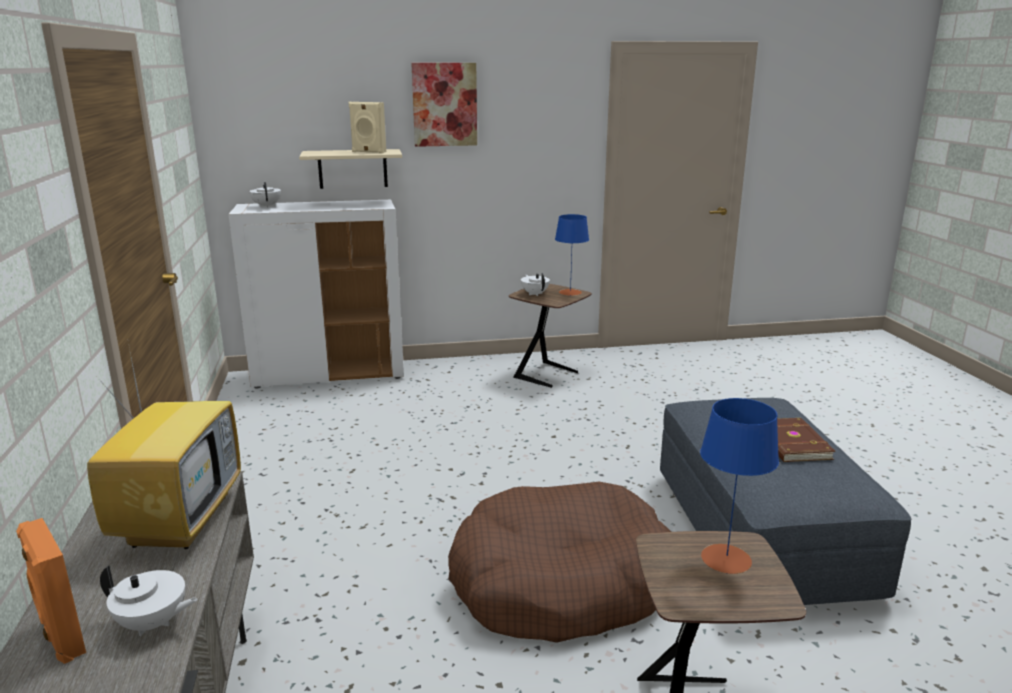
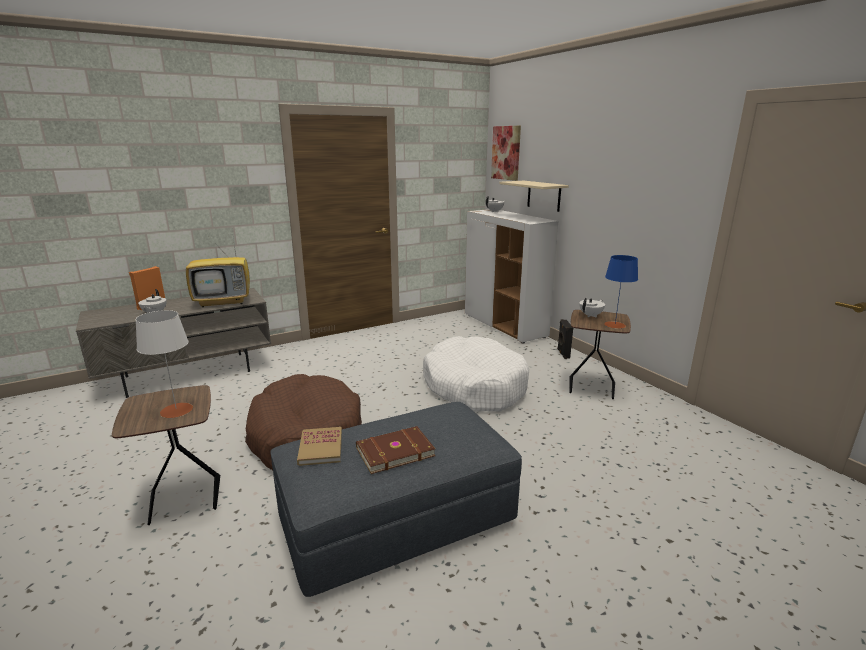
camera: 70 degrees right, 0 degrees up
(368, 152) = (538, 184): beige speaker -> none
(444, 104) = (599, 153): picture -> picture (506, 153)
(453, 366) = (563, 354): none -> black speaker
(495, 433) = (474, 386): none -> white dog bed
(726, 559) = (176, 410): blue table lamp -> white table lamp
(781, 482) = (320, 448): none -> book

